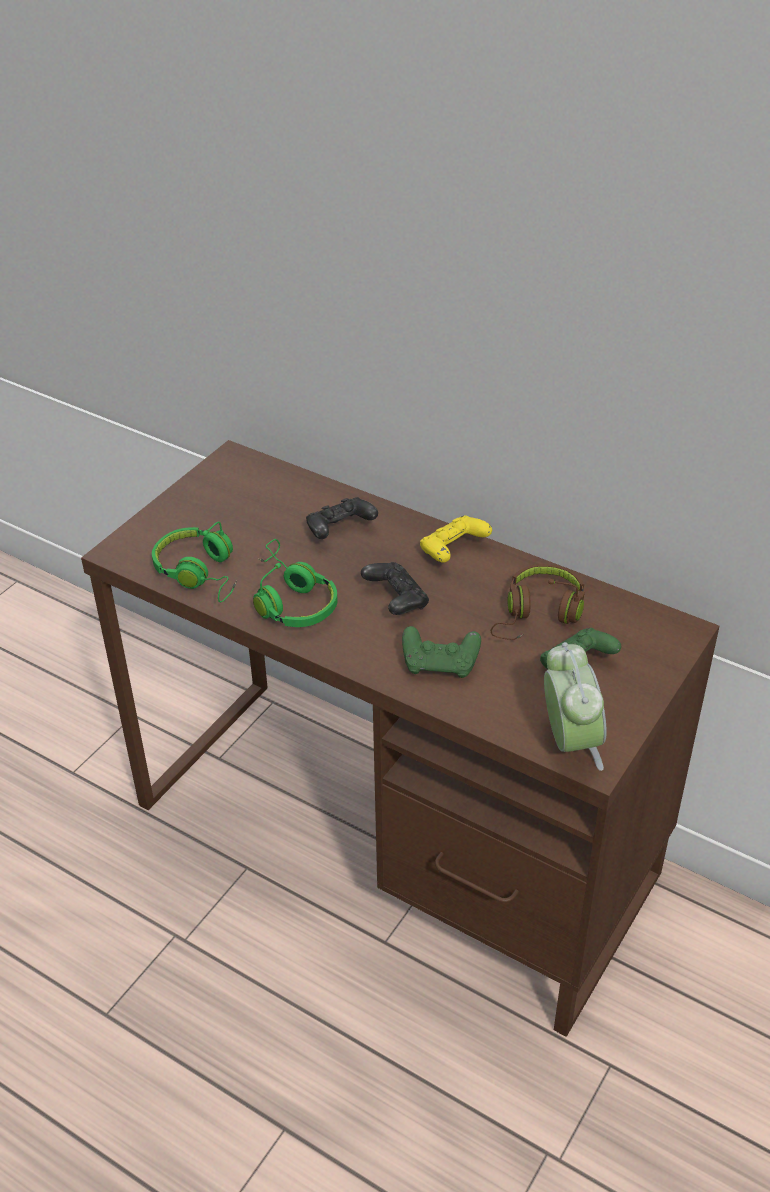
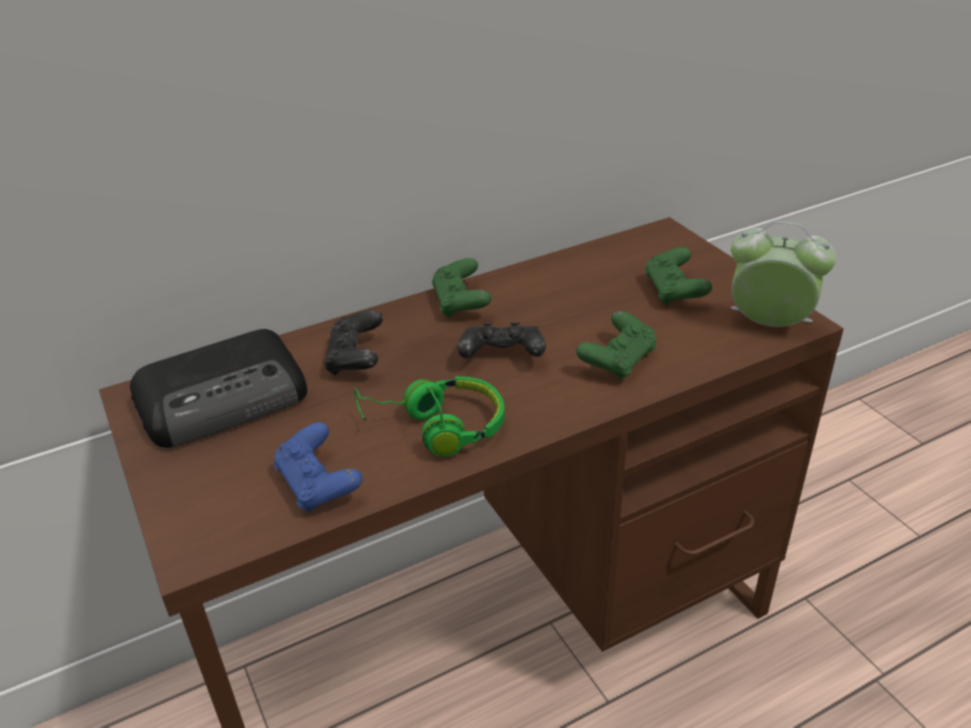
camera: 60 degrees left, 5 degrees down
(201, 573) = (318, 485): green headphones -> blue game controller
(255, 495) = (226, 399): none -> radio
(452, 551) = (461, 303): yellow game controller -> green game controller
(538, 614) = (590, 287): brown headphones -> none

